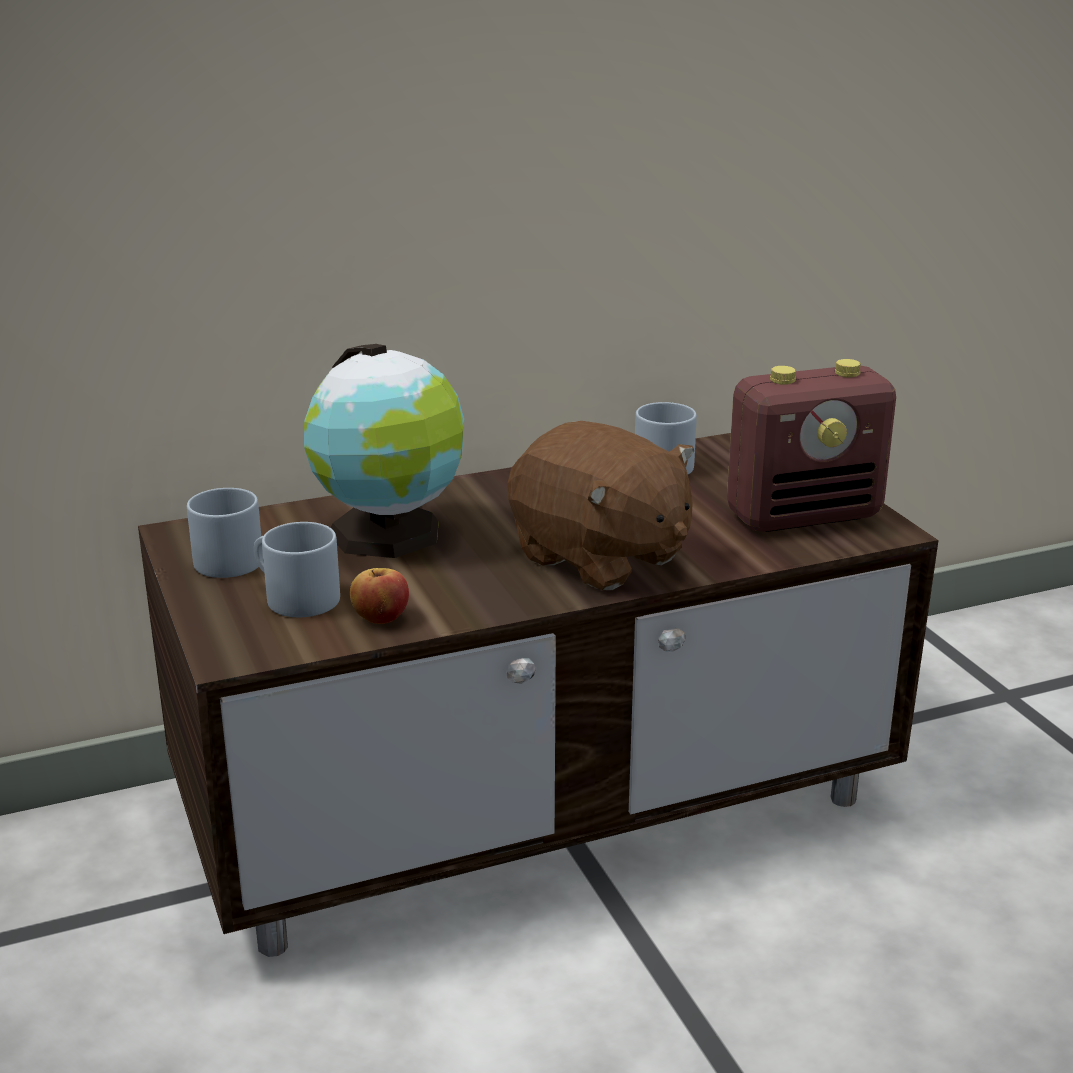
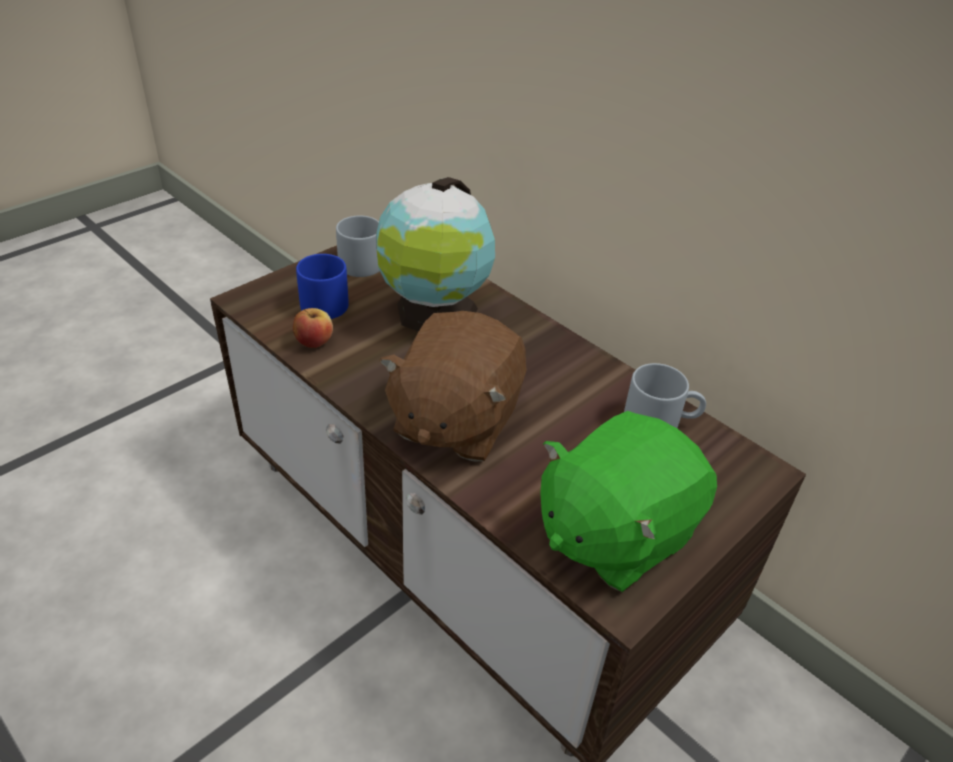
camera: 65 degrees right, 15 degrees up
(293, 597) = (326, 300): grey mug -> blue mug
(805, 516) = (614, 533): radio -> green plush toy

